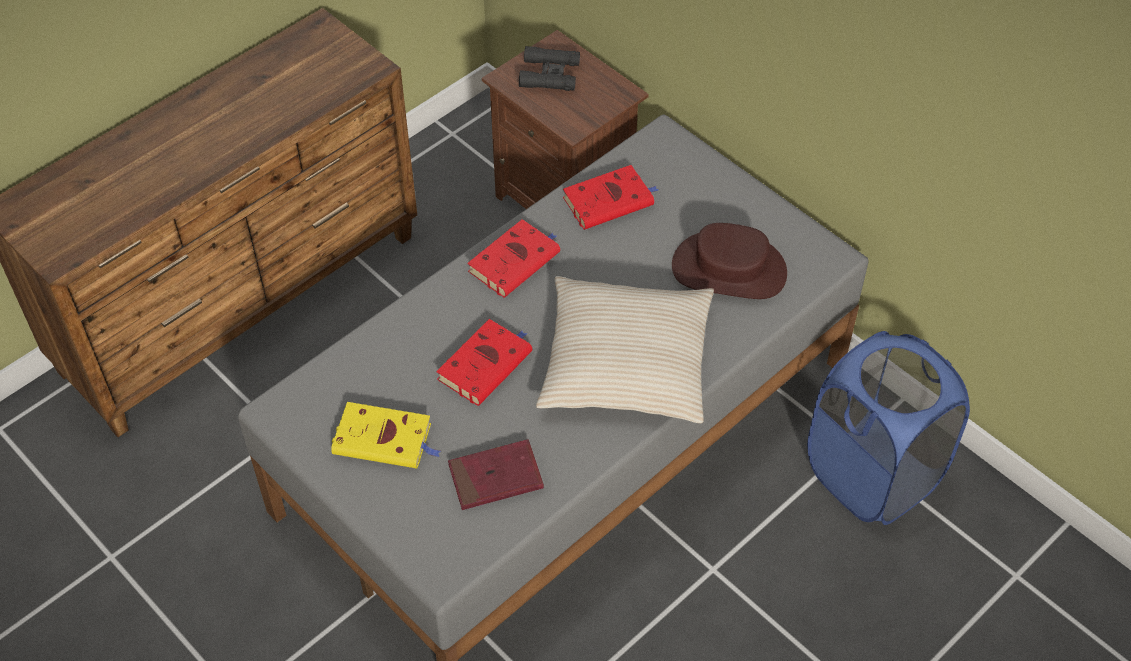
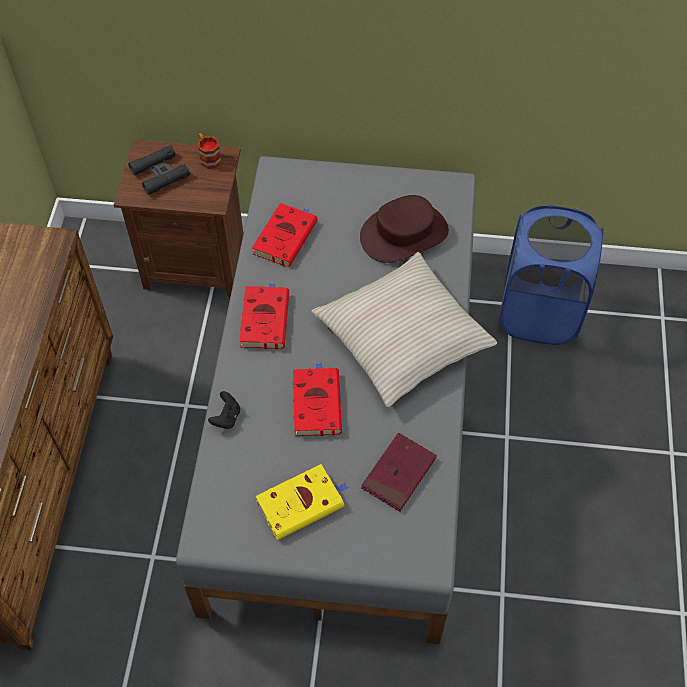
camera: 40 degrees left, 5 degrees up
(395, 323) = (226, 417): none -> black game controller
(609, 85) = (208, 157): none -> mug

